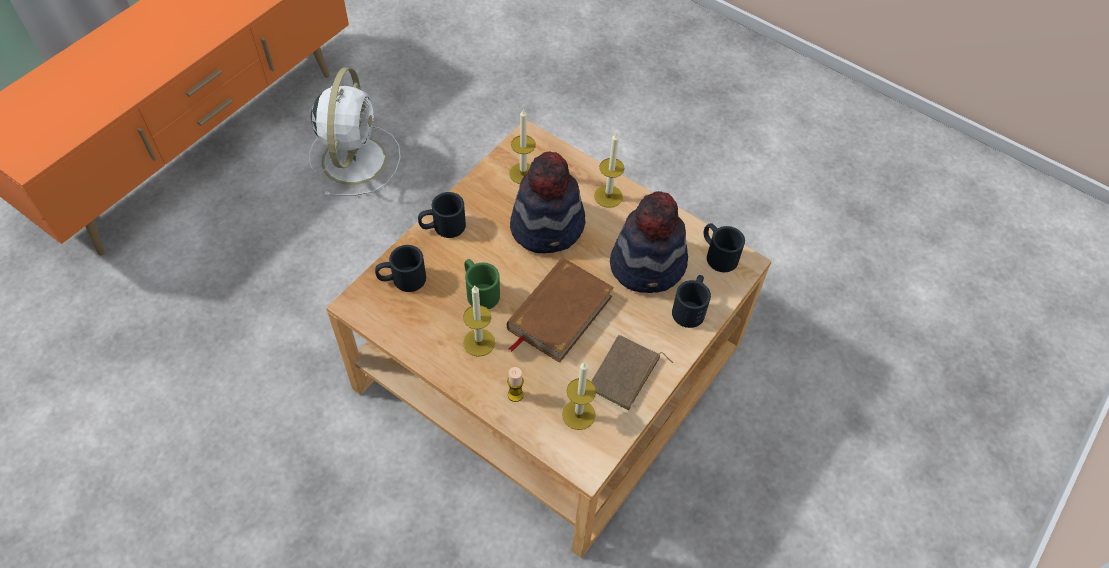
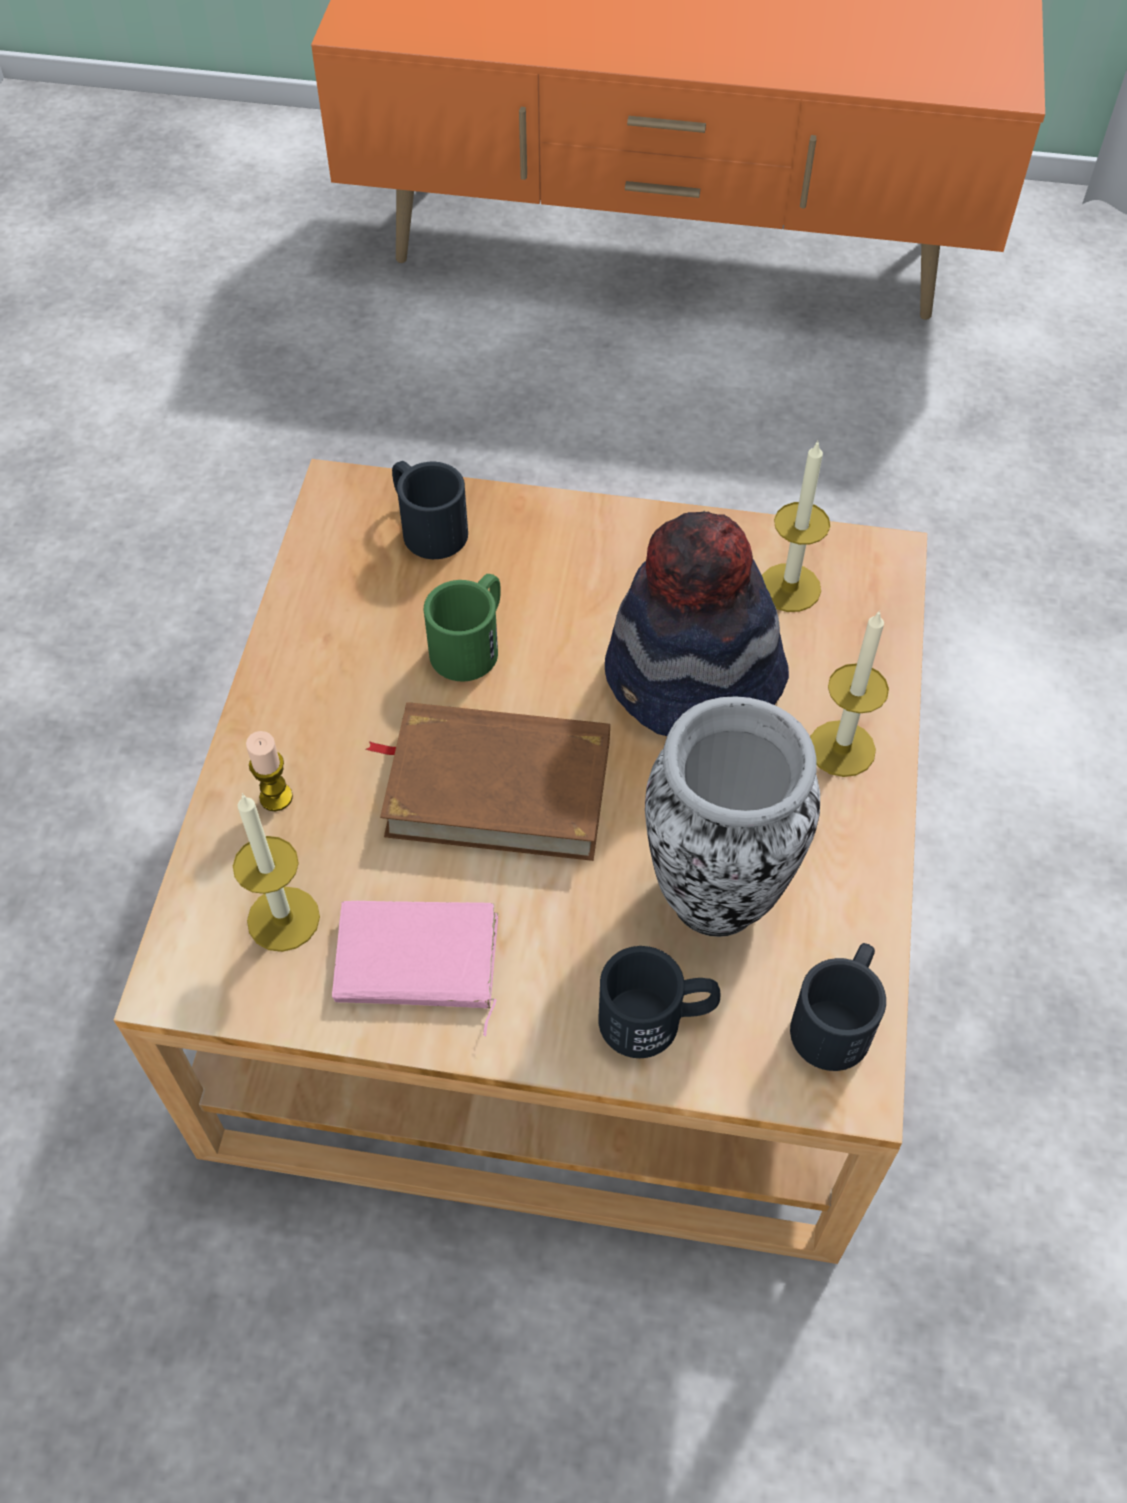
camera: 65 degrees right, 0 degrees up
(355, 158) = (790, 436): white fan -> none
(442, 227) = (577, 528): black mug -> none
(479, 342) = (359, 692): candle -> none
(625, 375) = (416, 964): brown book -> pink book
(649, 264) = (717, 894): hat -> vase

